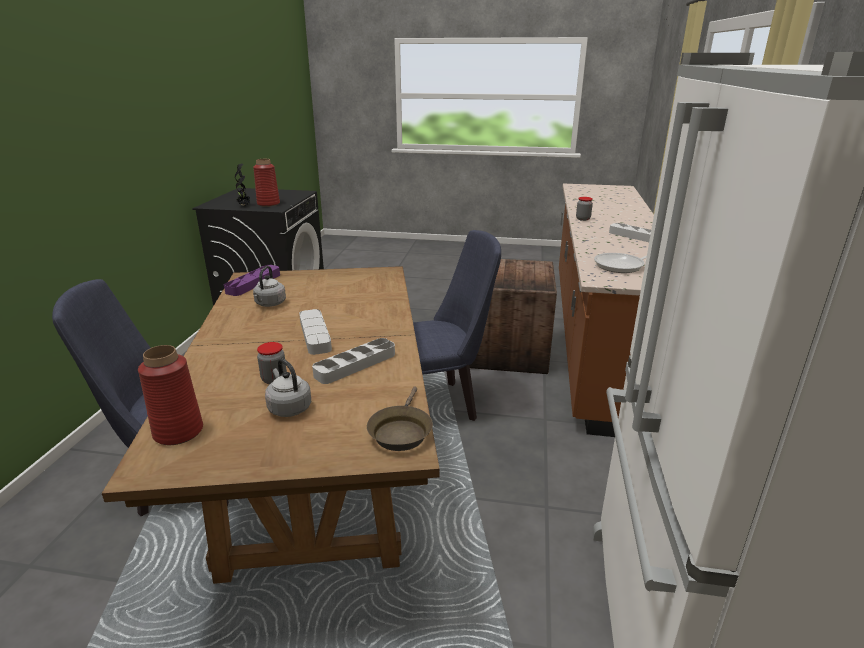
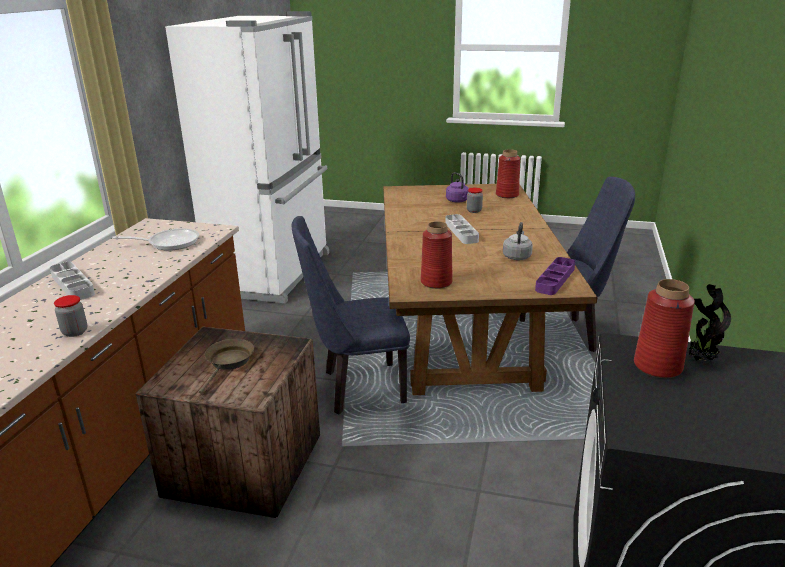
camera: 175 degrees left, 0 degrees up
(288, 407) = (458, 201): grey kettle -> purple kettle
(355, 365) = (426, 216): grey tray -> none
(362, 279) = (436, 282): none -> red vase
(400, 431) = (399, 194): brown frying pan -> brown frying pan (228, 362)

